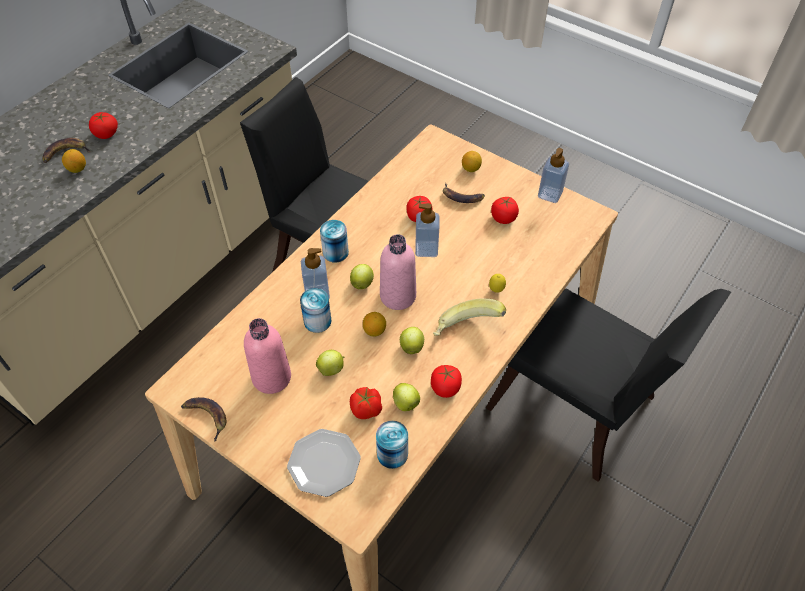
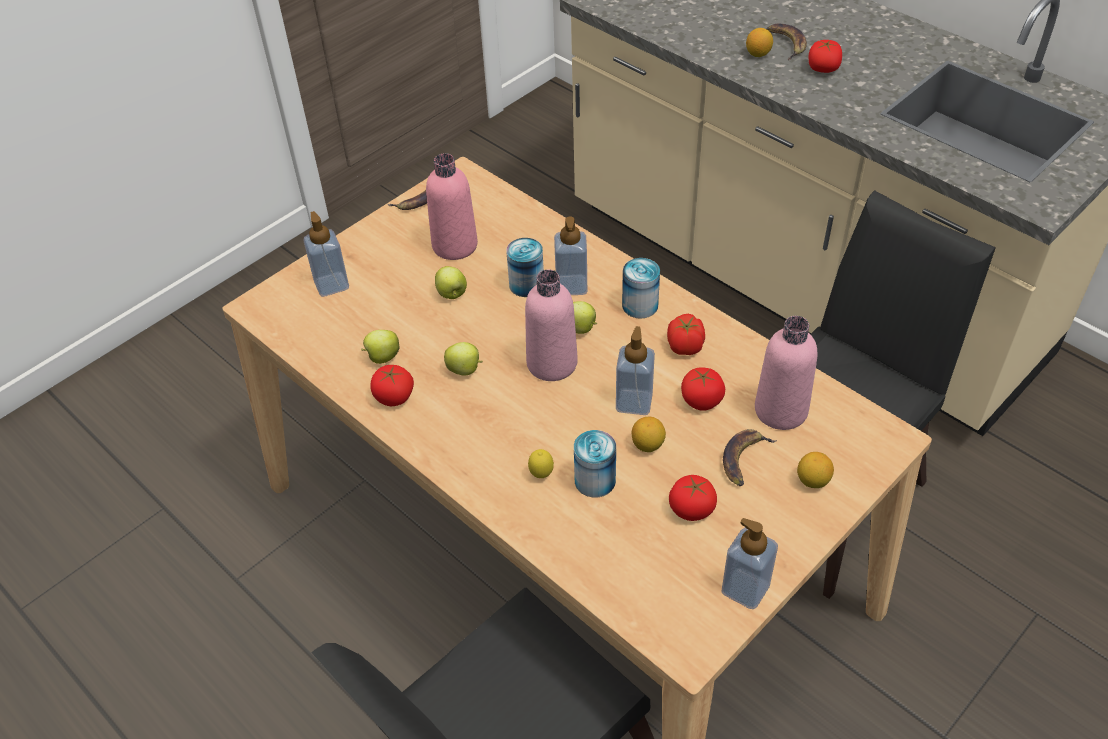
camera: 100 degrees right, 5 degrees down
(325, 463) = (331, 285): plate -> soap dispenser
(366, 409) = (387, 322): tomato -> tomato (684, 347)
(374, 331) = (499, 336): lemon -> lemon (648, 445)
(392, 454) = (322, 340): can -> can (595, 480)
(421, 181) = (781, 410): none -> pink bottle
(466, 330) = (477, 430): banana -> none

